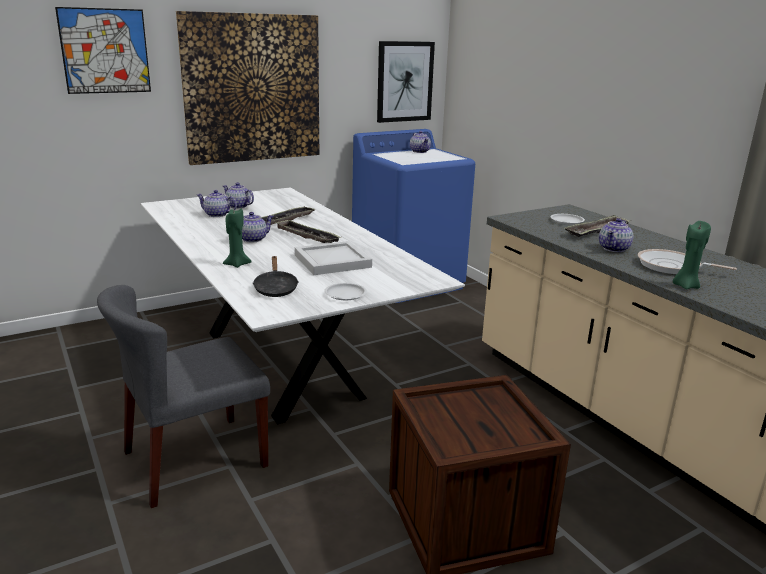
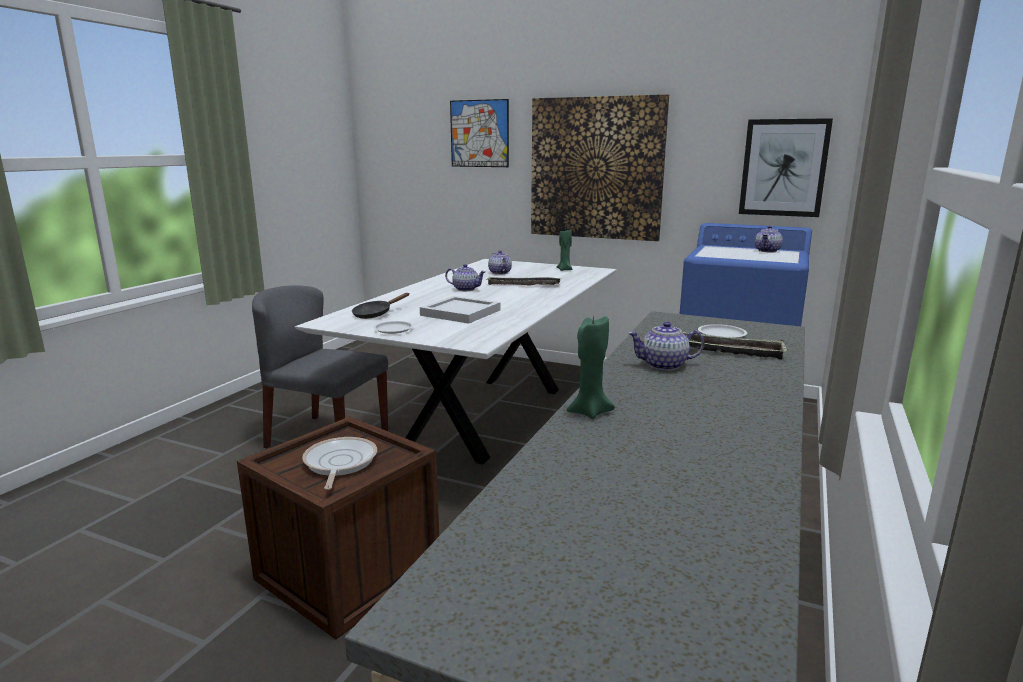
camera: 55 degrees right, 5 degrees down
(237, 264) = (406, 298): green candle -> green candle (565, 269)
(238, 206) = (531, 271): teapot -> none
(306, 236) = (504, 296): tray -> none
(672, 267) = (657, 398): frying pan -> frying pan (339, 463)

